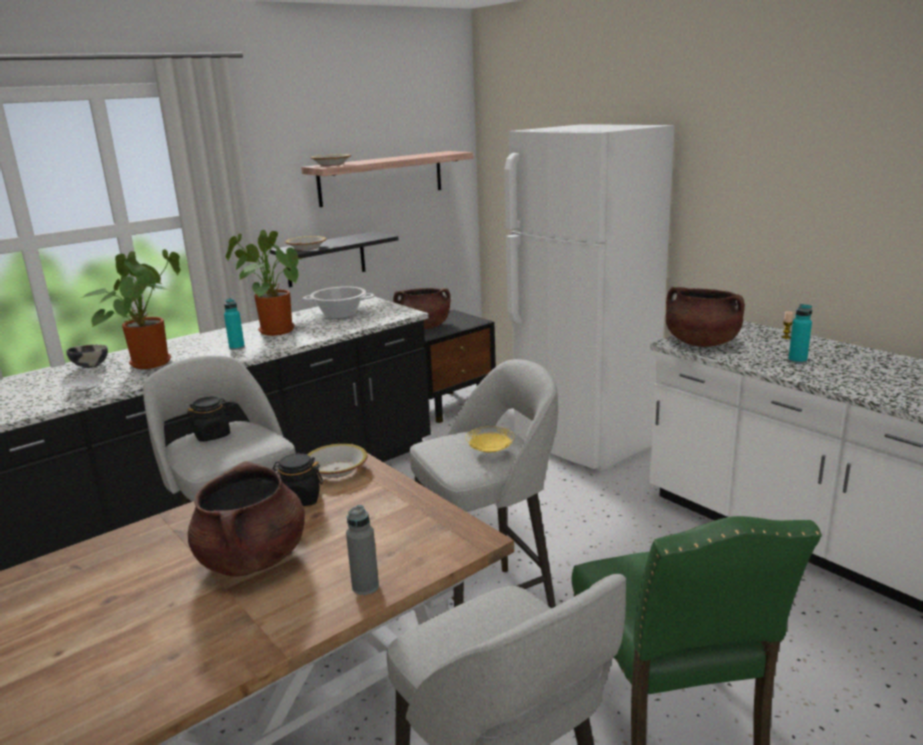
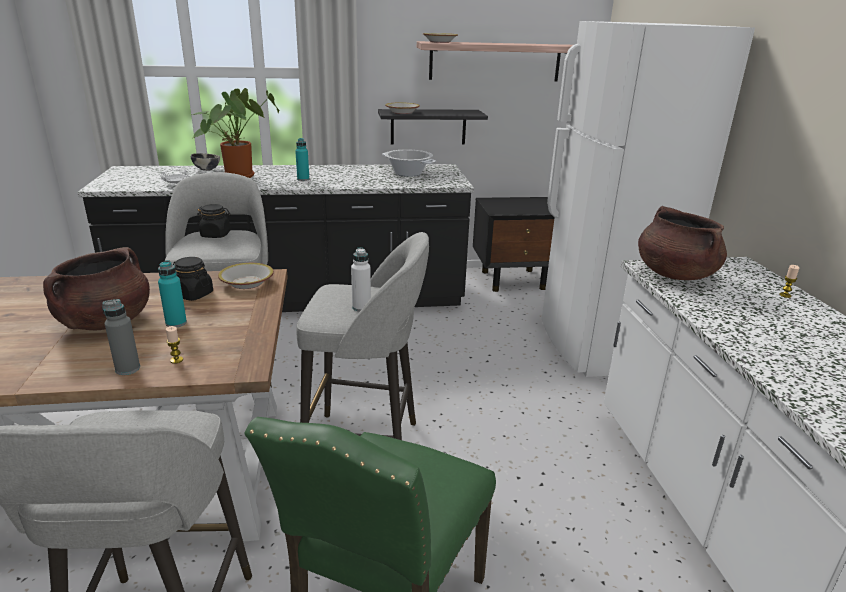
camera: 30 degrees right, 5 degrees up
(273, 330) = (345, 174): potted plant -> none
(399, 559) = (176, 360): none -> candle
(424, 327) = (504, 204): brown cooking pot -> none
(490, 451) = (361, 307): yellow plate -> white bottle
(797, 361) = (755, 321): turquoise bottle -> turquoise bottle (176, 323)

